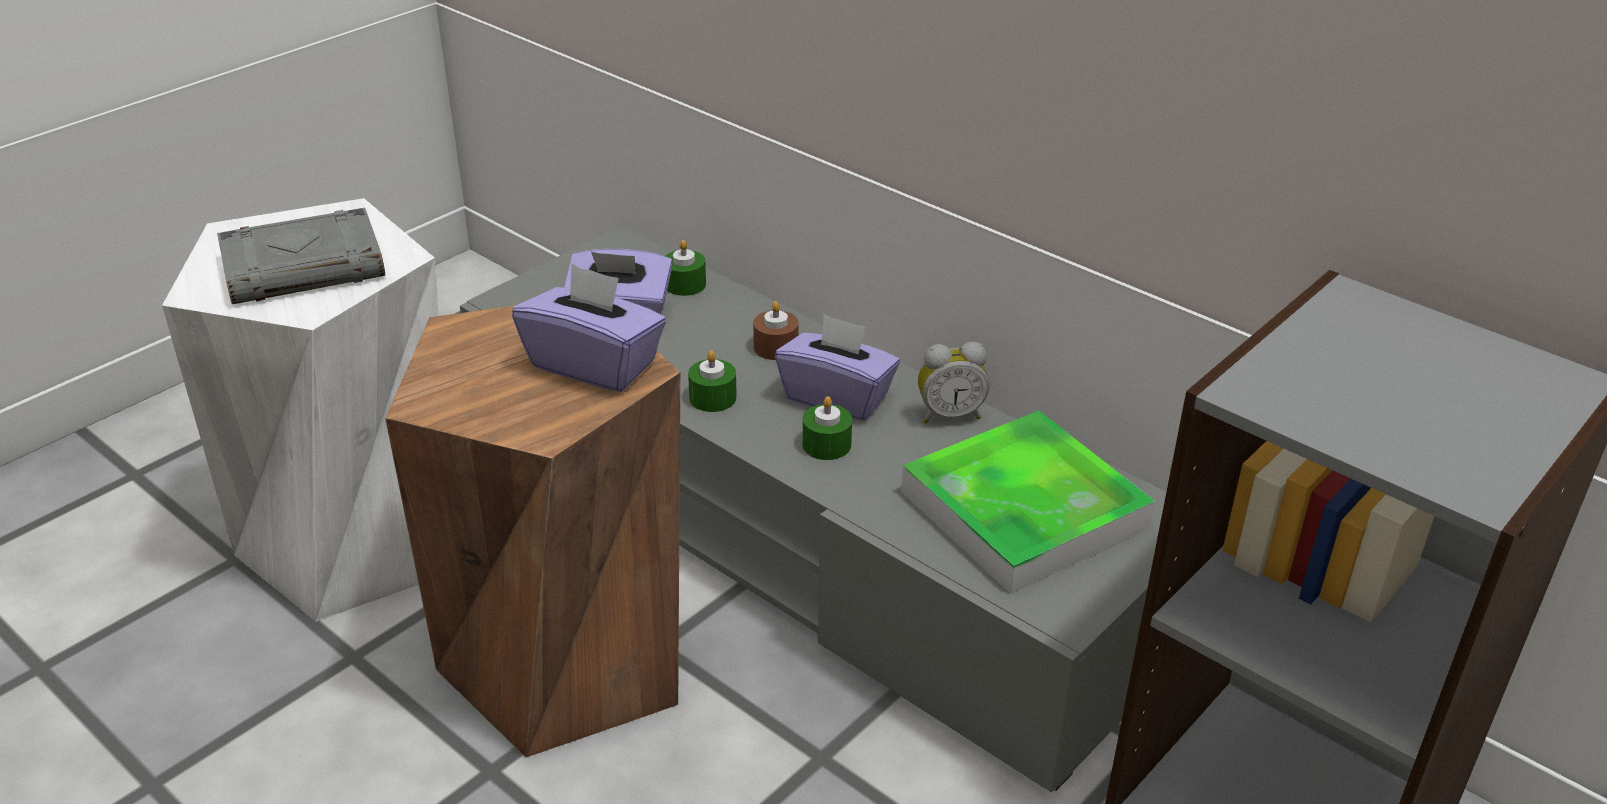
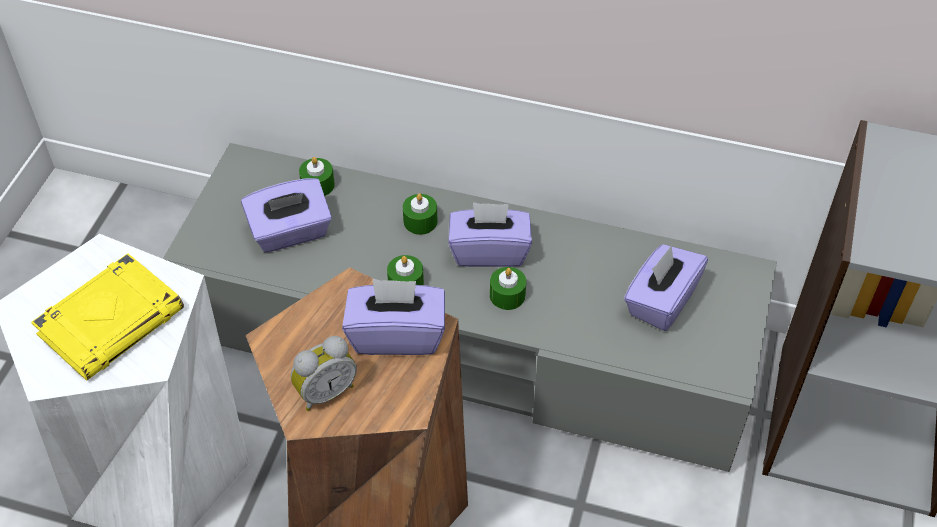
camera: 25 degrees left, 15 degrees up
(305, 267) = (112, 321): grey book -> yellow book
(776, 347) = (420, 221): brown candle -> green candle
(949, 414) = (571, 239): alarm clock -> alarm clock (325, 391)
(1023, 510) = (661, 301): tray -> purple tissue box

